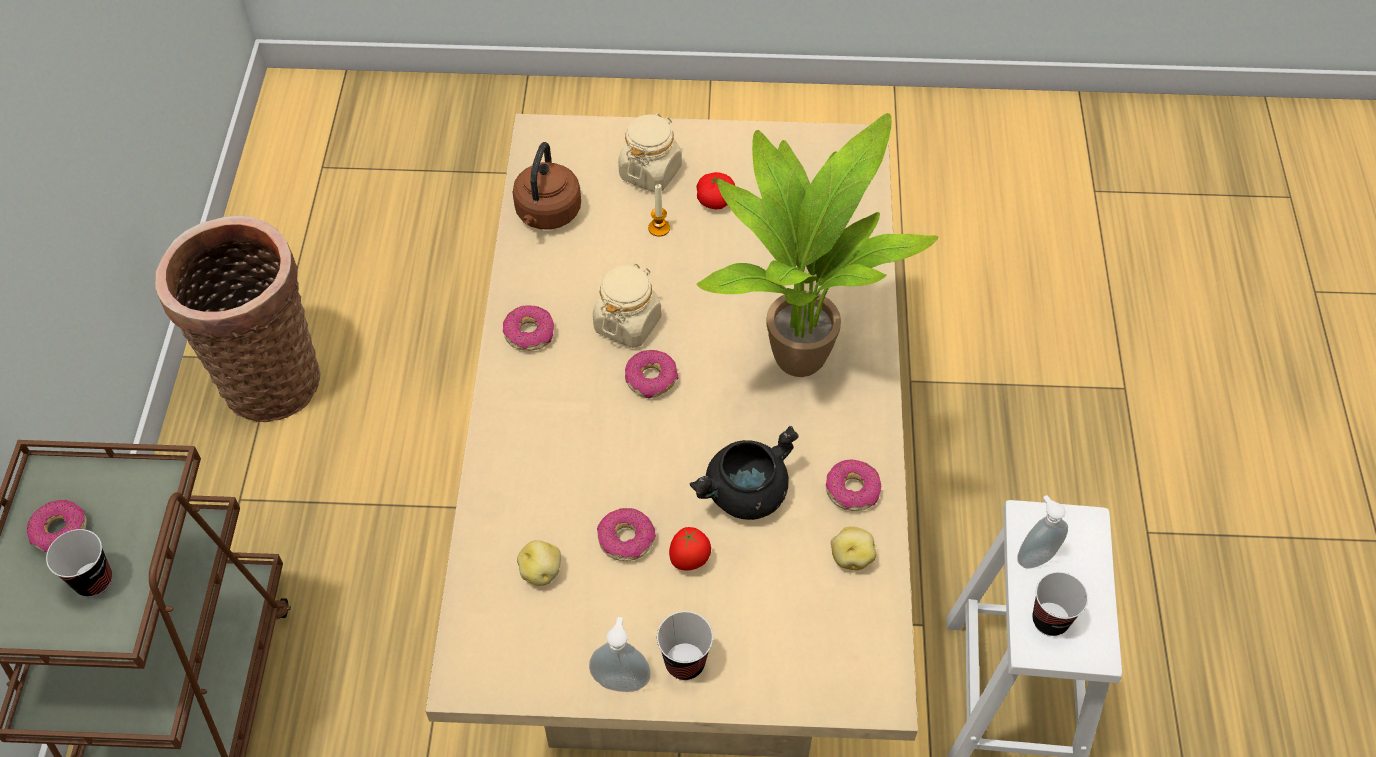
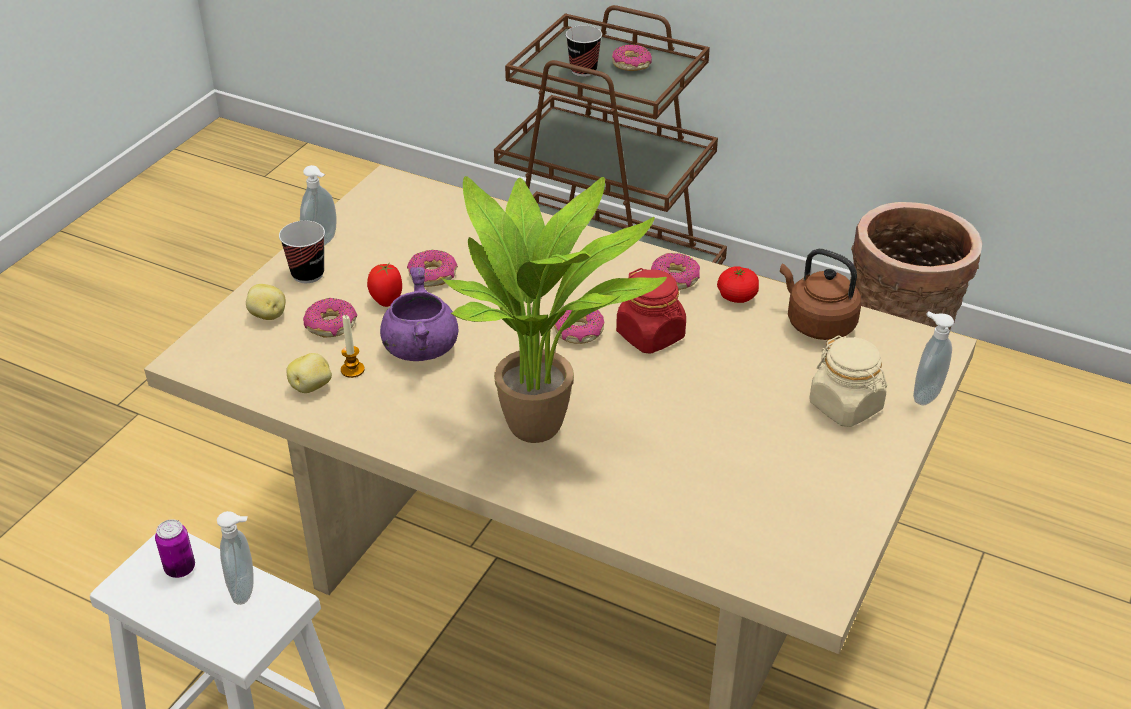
camera: 115 degrees right, 15 degrees down
(541, 571) = (440, 231): potato -> potato (268, 315)
(608, 130) = (924, 394): none -> soap dispenser
(627, 323) = (650, 335): beige jar -> red jar
(659, 228) = (761, 389): candle -> candle (352, 370)
(715, 200) = (780, 440): tomato -> tomato (737, 296)
(745, 495) = (419, 347): black cooking pot -> purple cooking pot
(852, 490) = (371, 411): donut -> donut (331, 325)
(1050, 620) = (180, 568): cup -> can

